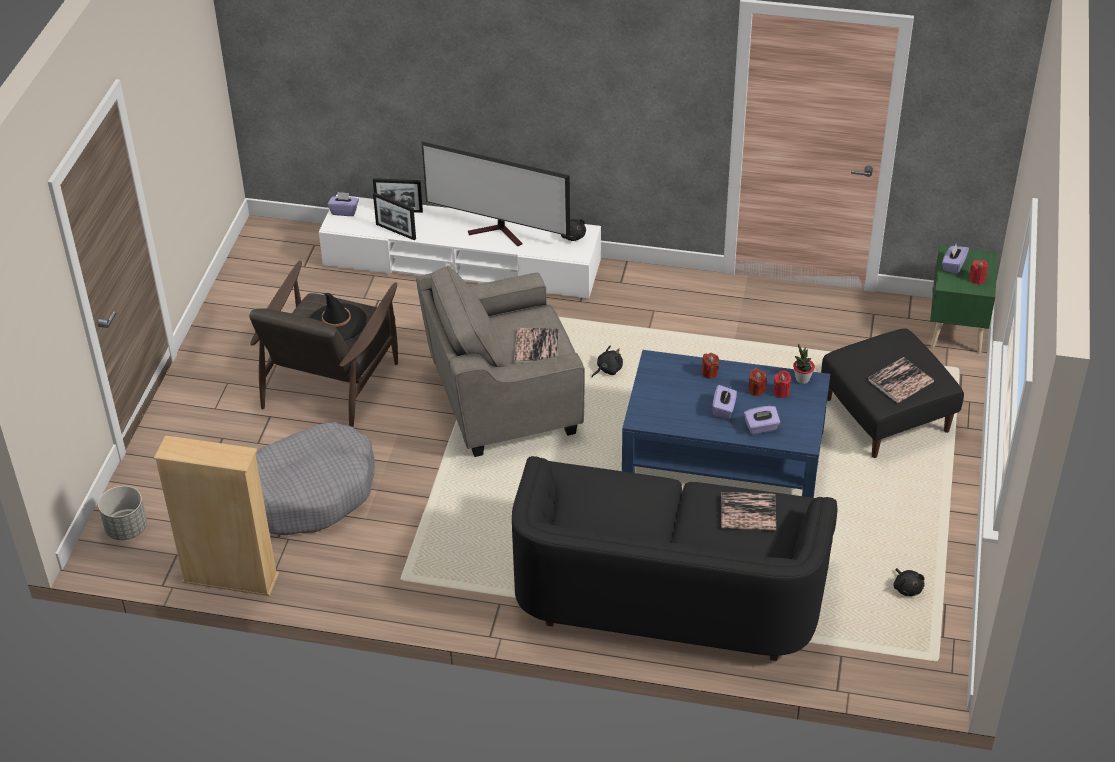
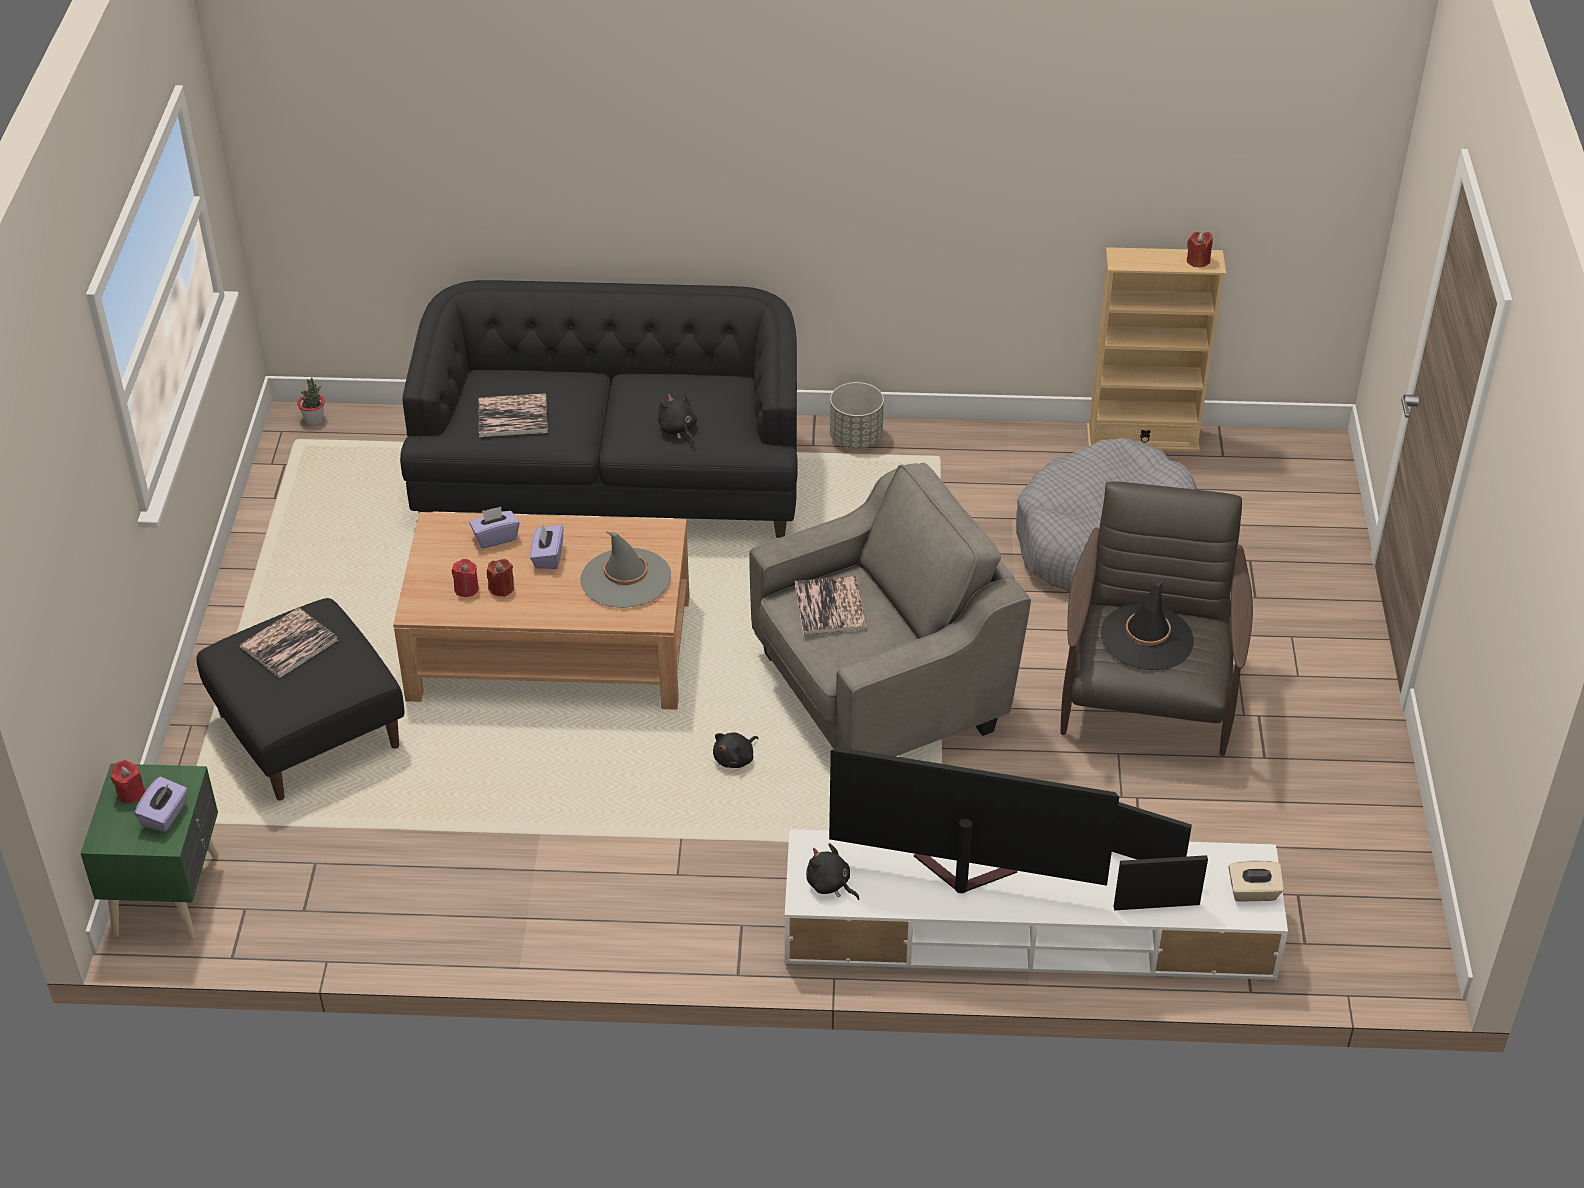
camera: 170 degrees right, 0 degrees up
(126, 529) = (1304, 476): grey planter -> grey planter (856, 438)
(344, 211) = (1253, 892): purple tissue box -> beige tissue box
(670, 388) = (625, 579): none -> grey hat
(709, 373) = (570, 606): red candle -> red candle (1198, 261)
(722, 454) = (552, 648): blue coffee table -> brown coffee table
(802, 379) = (435, 611): potted plant -> potted plant (314, 420)
(907, 588) = (318, 510): black plush toy -> black plush toy (678, 430)

